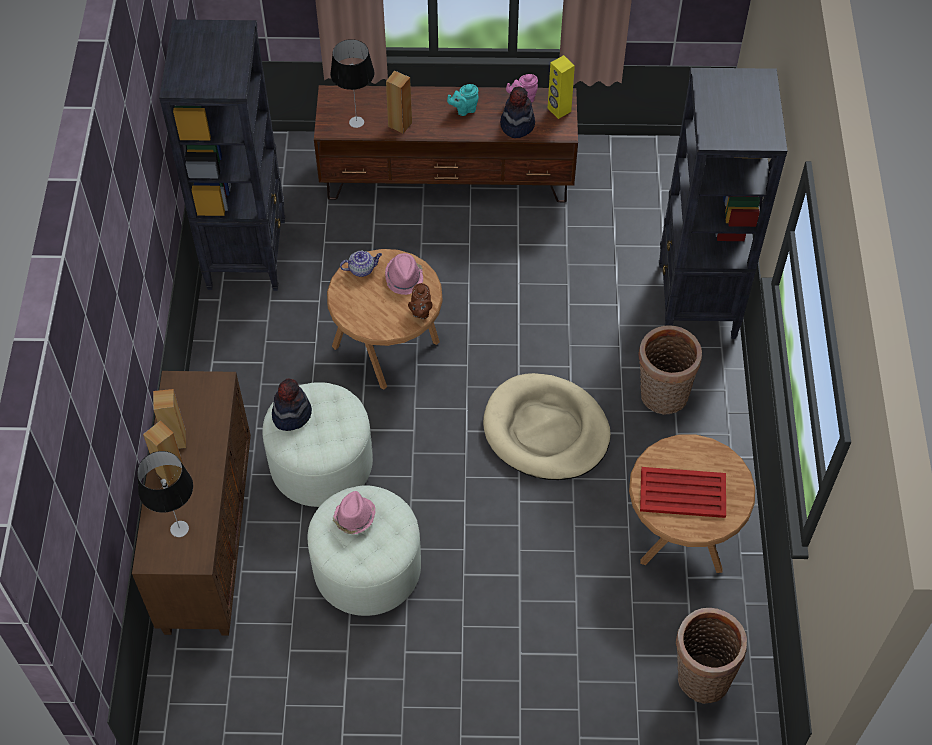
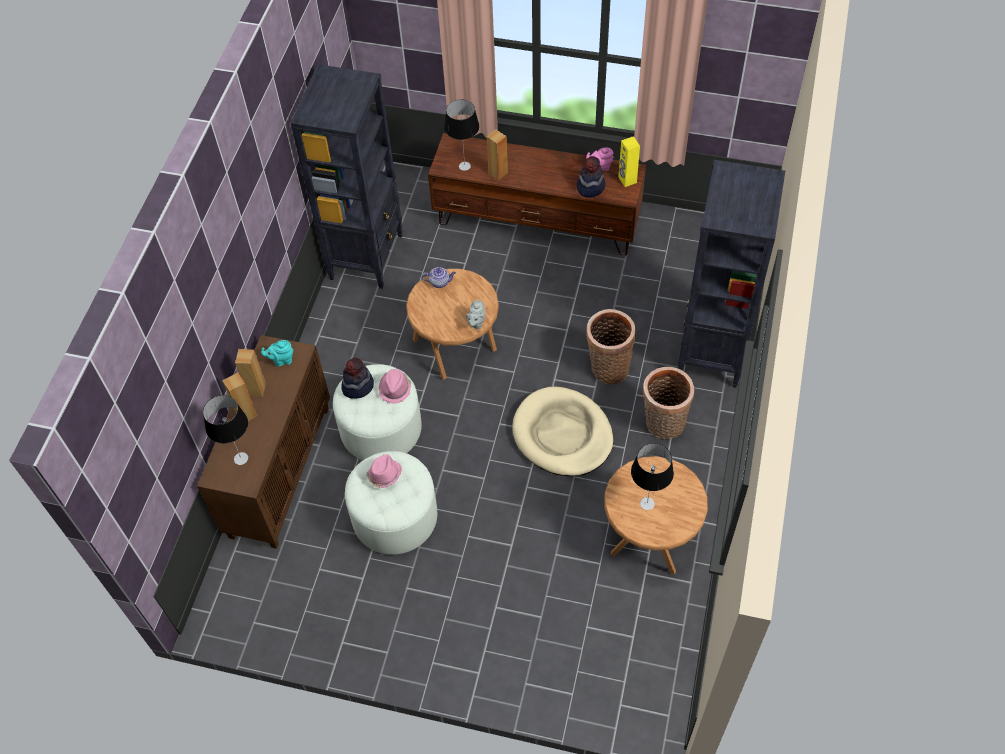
camera: 15 degrees right, 0 degrees up
(404, 278) = (471, 294): pink hat -> pink hat (395, 388)
(420, 312) = (476, 323): brown teapot -> grey teapot
(464, 109) = (551, 168): turquoise teapot -> turquoise teapot (281, 360)
(683, 493) = (647, 504): red tray -> table lamp
(699, 677) = (634, 655): basket -> basket (607, 367)

